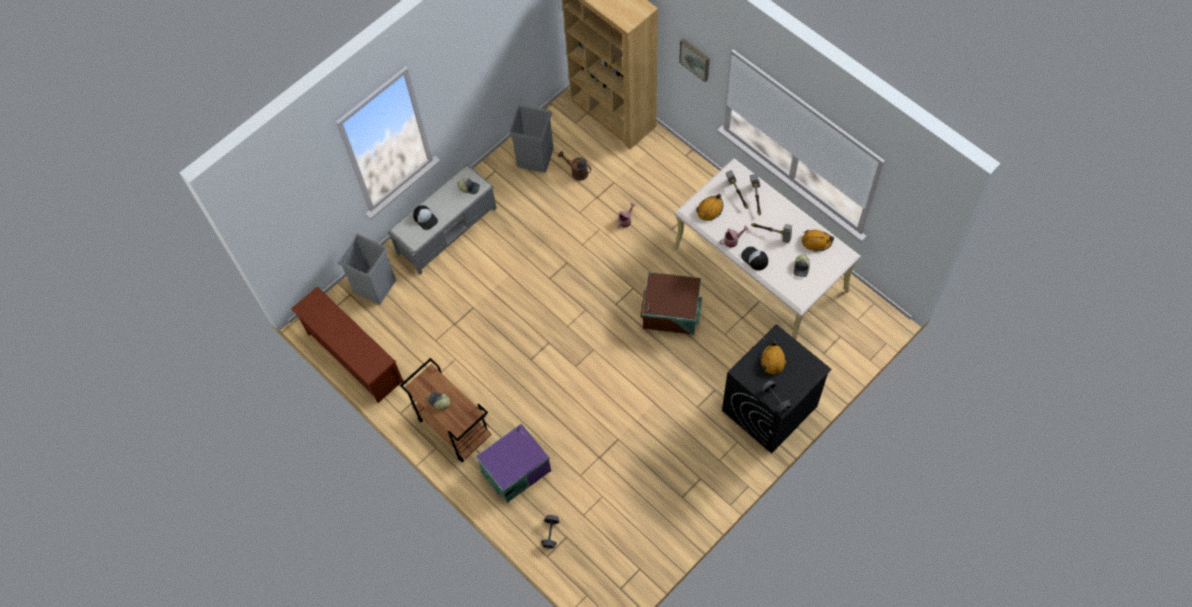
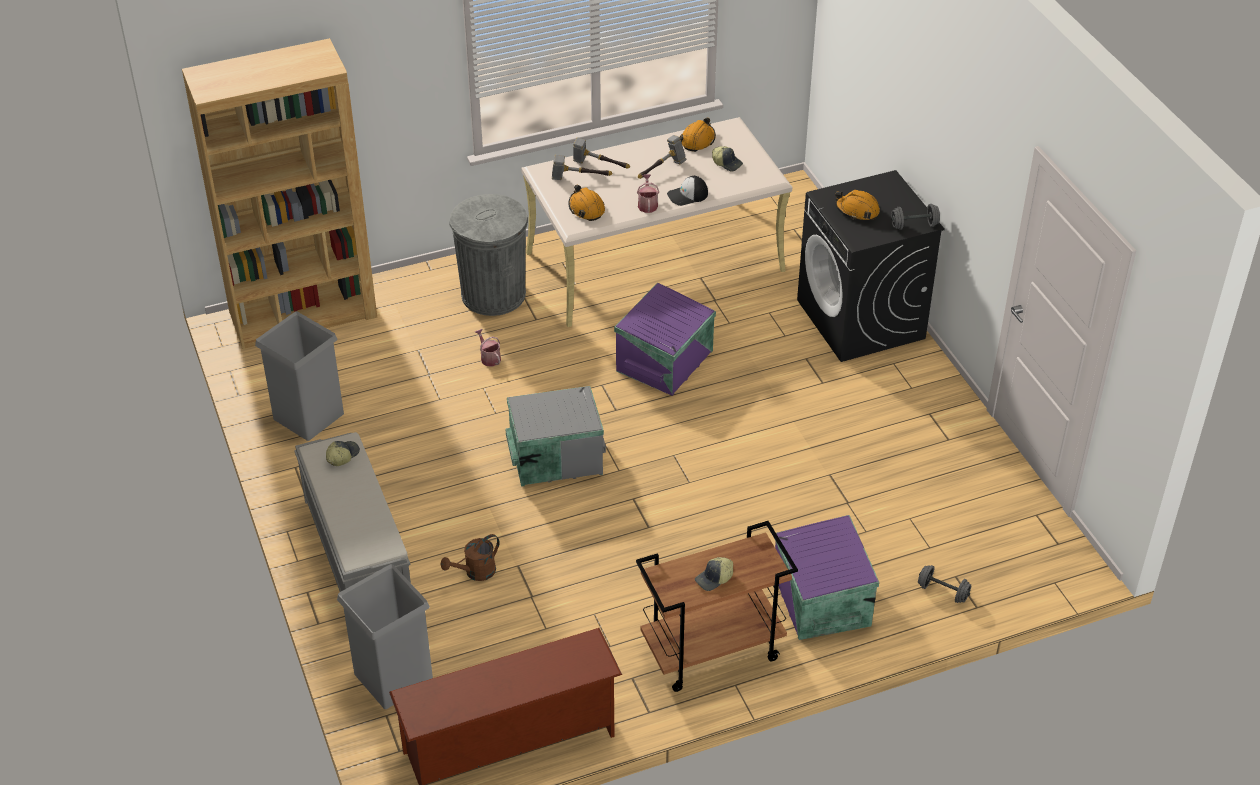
camera: 70 degrees left, 20 degrees down
(425, 218) = (358, 522): cap -> none
(563, 289) = (554, 455): none -> grey storage box
(576, 172) = (370, 381): brown watering can -> brown watering can (475, 573)
(671, 313) = (666, 361): brown storage box -> purple storage box
(681, 197) = (493, 294): none -> grey trash can
(695, 59) = (405, 75): picture -> none

